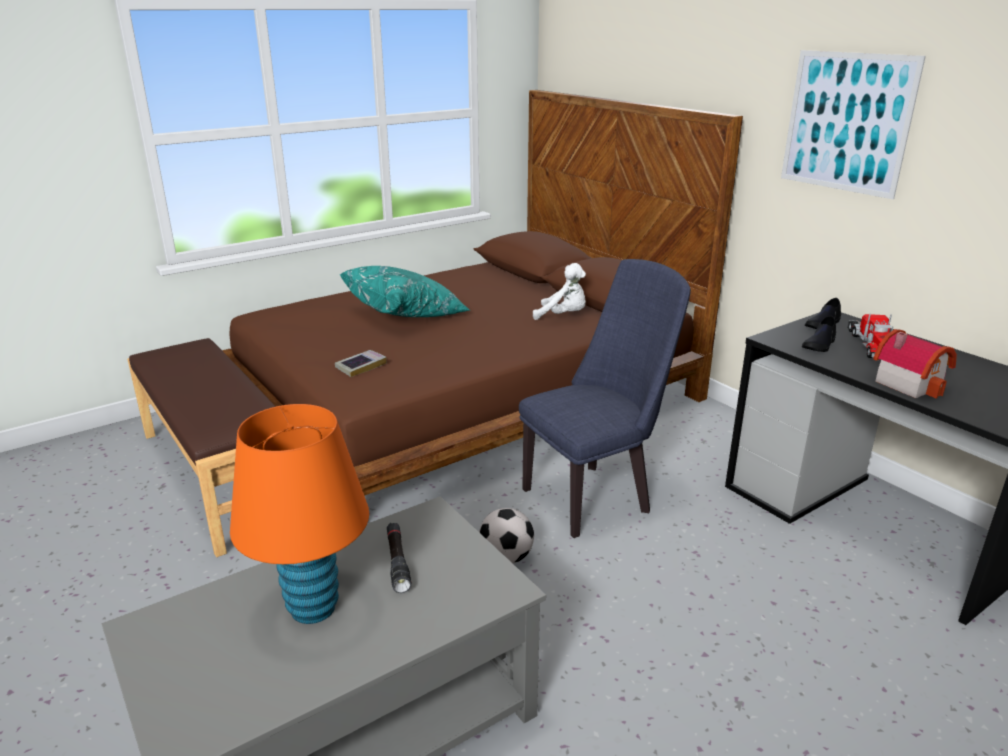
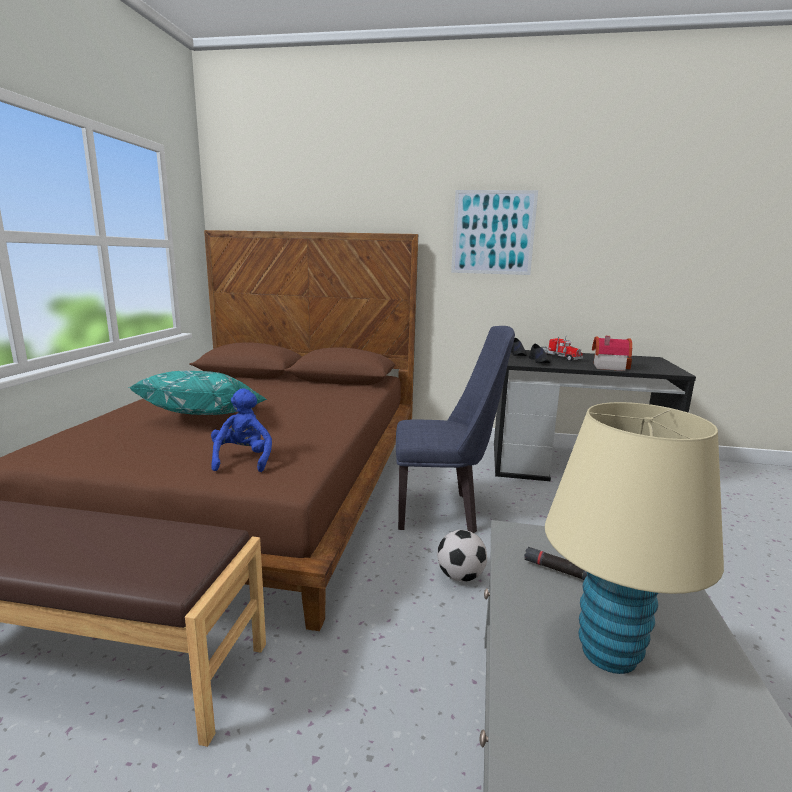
camera: 45 degrees left, 10 degrees down
(313, 608) = (608, 653): orange table lamp -> beige table lamp
(361, 366) = (243, 459): book -> blue plush toy
(563, 316) = (332, 391): white plush toy -> none
(594, 496) = (444, 511): blue chair -> blue chair turned 75 degrees clockwise

